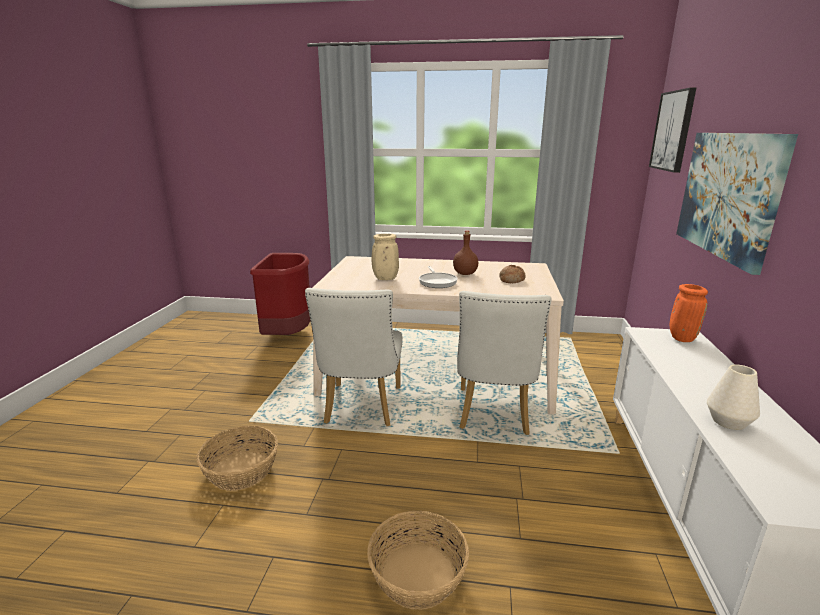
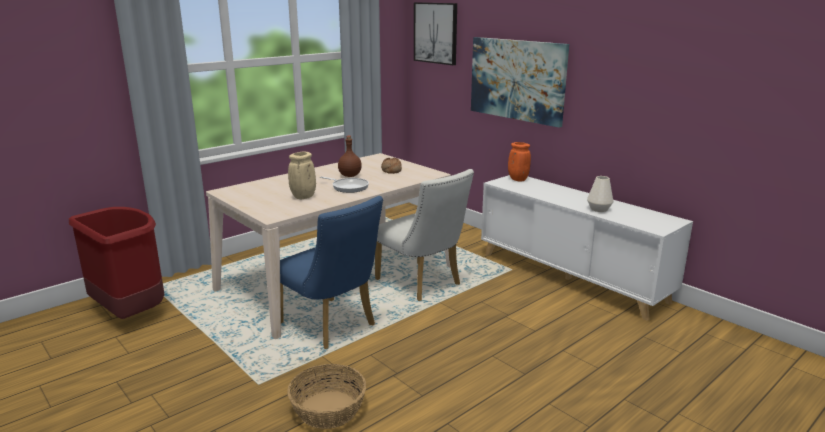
camera: 50 degrees left, 0 degrees up
(361, 408) = (332, 326): white chair -> blue chair
(418, 574) = (524, 374): basket -> none

